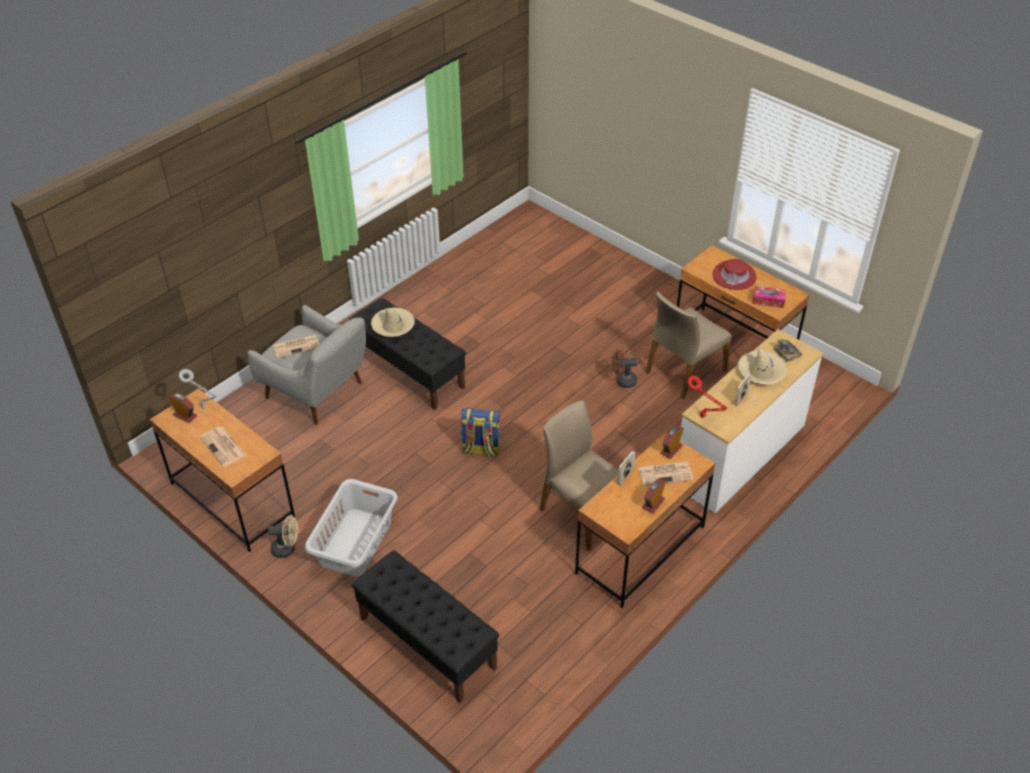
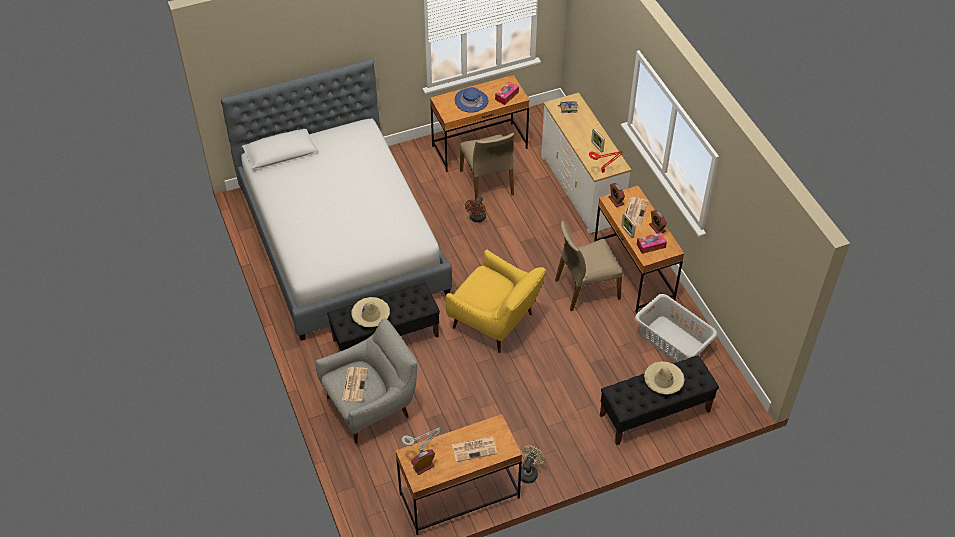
camera: 65 degrees left, 5 degrees up
(356, 542) = (545, 427): grey laundry basket -> grey laundry basket (672, 340)
(481, 449) = (496, 323): backpack -> yellow armchair
(519, 294) = (342, 240): none -> bed
(618, 507) = (651, 246): none -> tissue box
(734, 276) = (471, 101): red hat -> blue hat
(761, 372) = (579, 127): beige hat -> beige hat (663, 380)

